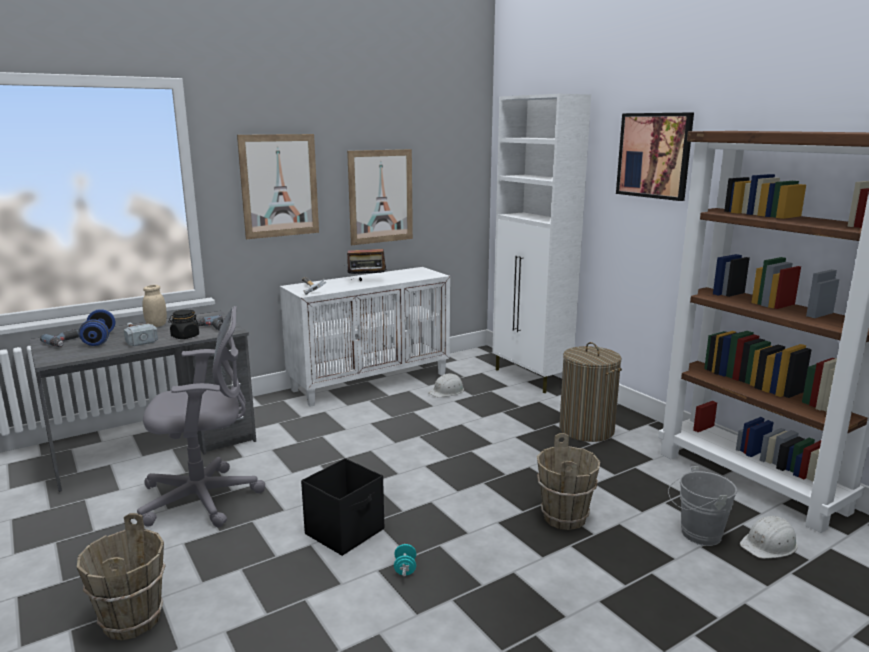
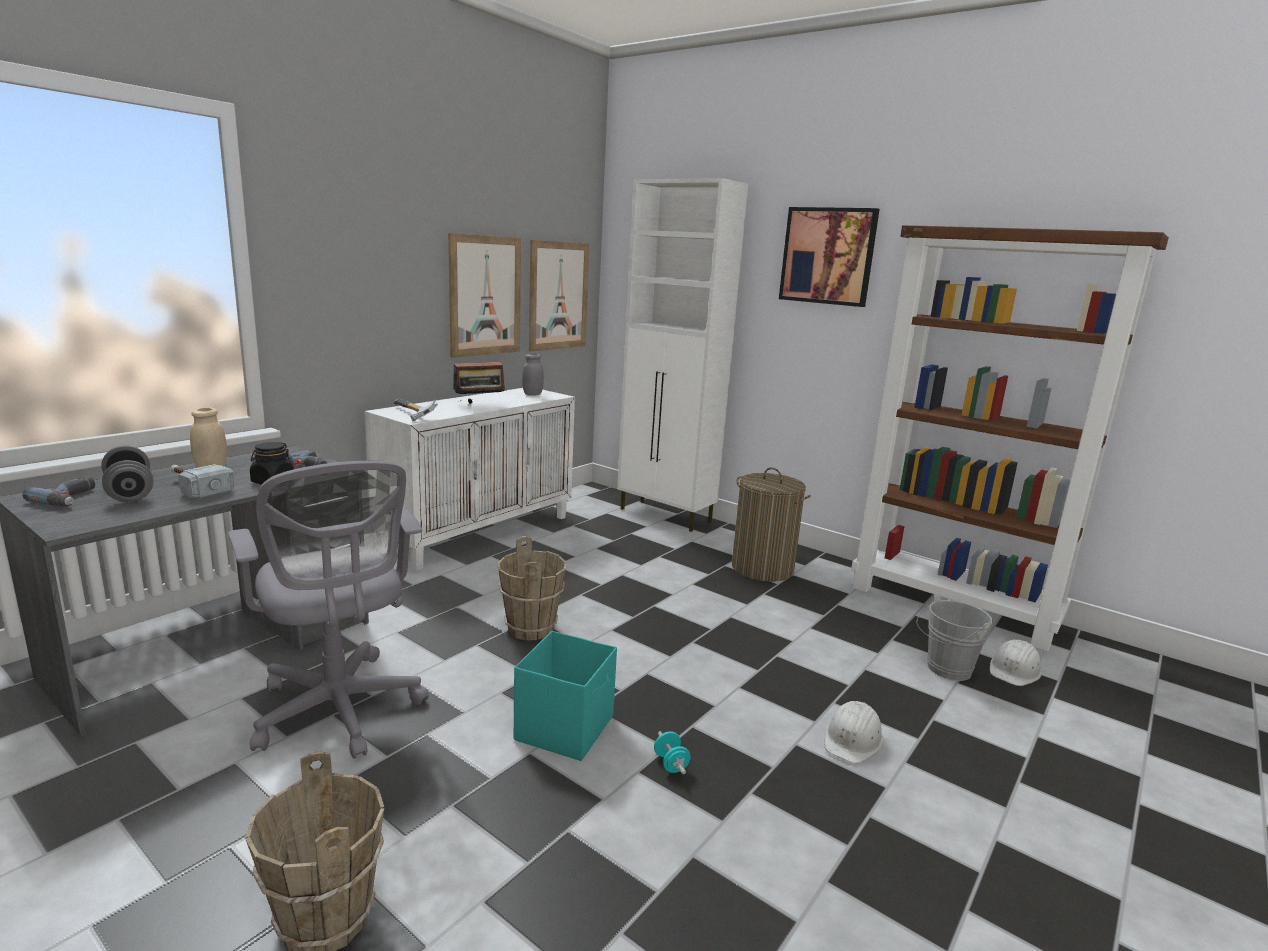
camera: 20 degrees left, 0 degrees up
(99, 339) = (130, 492): blue dumbbell -> grey dumbbell
(206, 498) = (339, 712): grey office chair -> grey office chair turned 90 degrees clockwise
(279, 186) = (365, 273): picture -> picture (558, 296)
(346, 531) = (566, 728): black storage box -> turquoise storage box
(417, 273) = (532, 394): none -> grey jar
(447, 391) = (580, 537): white hard hat -> white hard hat (853, 739)
(565, 517) = (807, 671): brown bucket -> brown bucket (531, 628)

